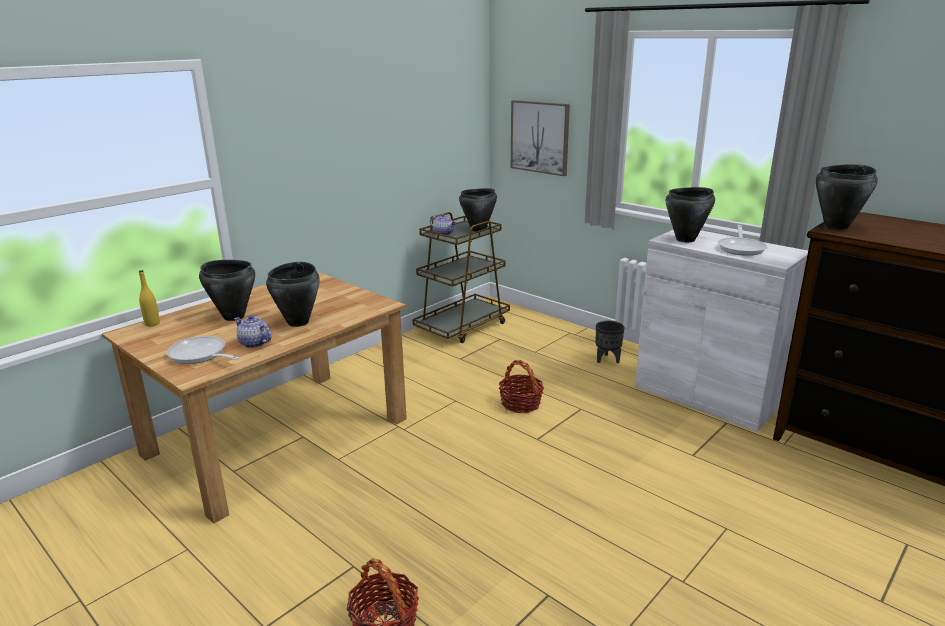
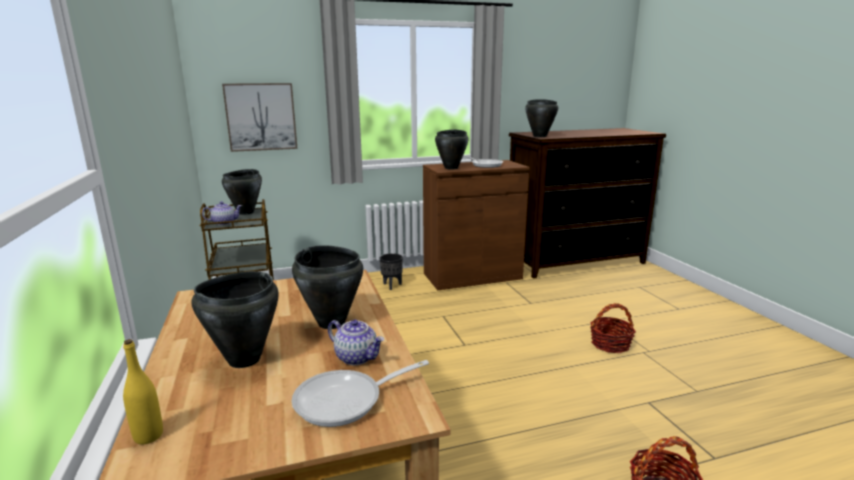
camera: 60 degrees left, 5 degrees down
(254, 343) = (357, 357): teapot -> teapot turned 120 degrees counterclockwise
(521, 403) = (409, 335): basket -> basket (610, 344)
(706, 395) = (472, 276): white cabinet -> brown cabinet

